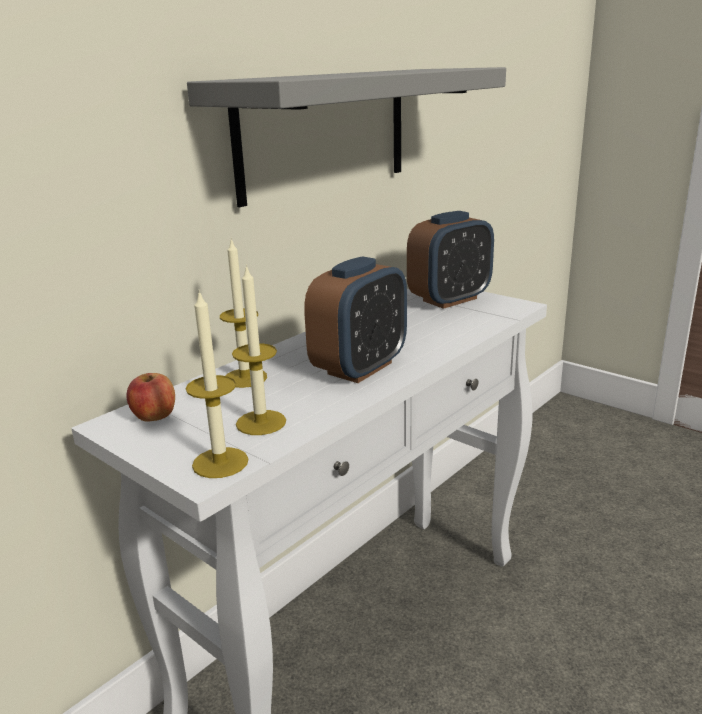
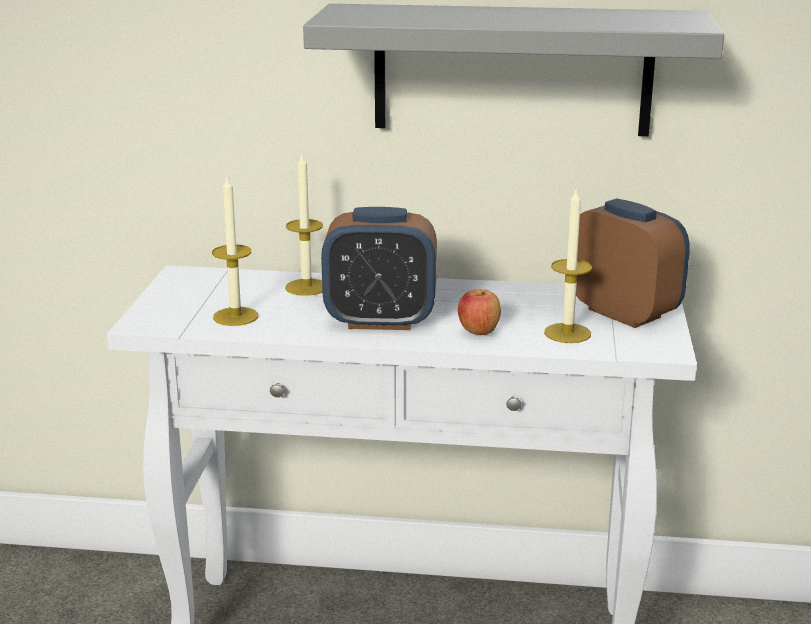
camera: 55 degrees right, 0 degrees up
(154, 417) = (205, 282): apple -> apple (478, 332)
(220, 462) = (162, 323): candle -> candle (567, 333)
(450, 300) = (624, 313): alarm clock -> alarm clock turned 150 degrees counterclockwise

